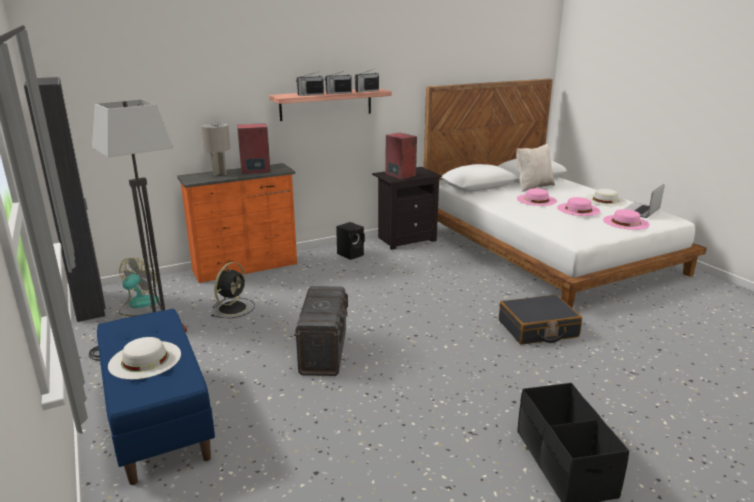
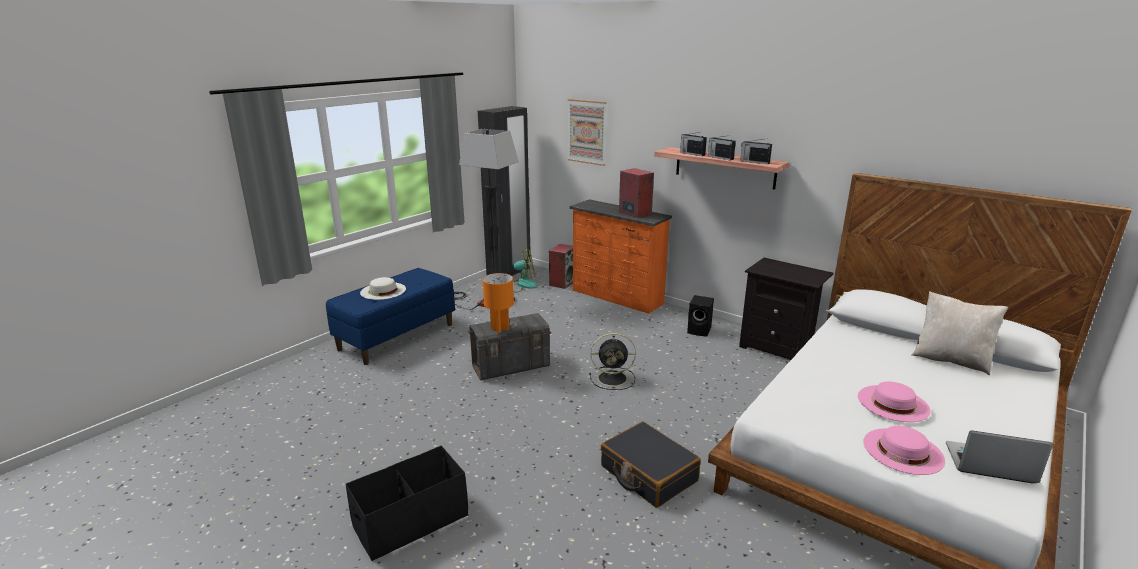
camera: 65 degrees right, 0 degrees up
(158, 96) = (587, 132): none -> picture
(219, 173) = (609, 207): grey table lamp -> none
(233, 307) = (547, 314): black fan -> black fan (613, 378)
(327, 311) = (499, 329): none -> orange table lamp
(400, 175) = (779, 269): speaker -> speaker (562, 283)
(536, 200) = (887, 368): pink hat -> none
(605, 200) = (990, 425): white hat -> none

